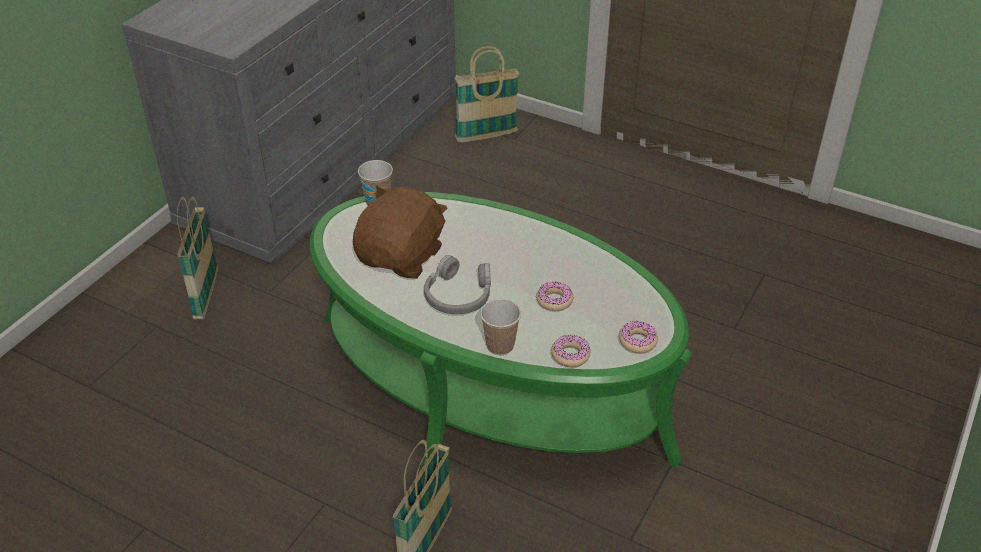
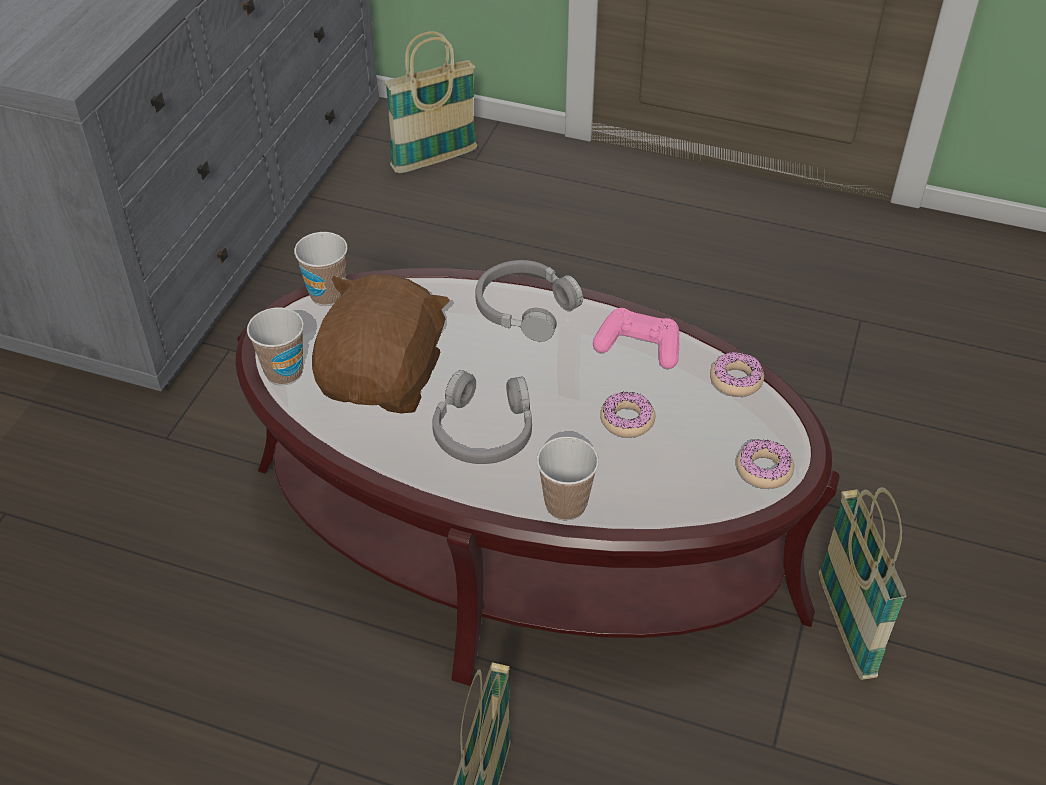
camera: 10 degrees left, 5 degrees up
(206, 295) = (73, 453): basket -> basket (845, 626)
(339, 245) = (284, 372): none -> cup
(490, 386) = (523, 539): green coffee table -> brown coffee table
(505, 225) = (525, 308): none -> grey headphones
(570, 355) = (672, 505): donut -> donut (736, 380)
(574, 257) = (638, 347): none -> pink game controller

